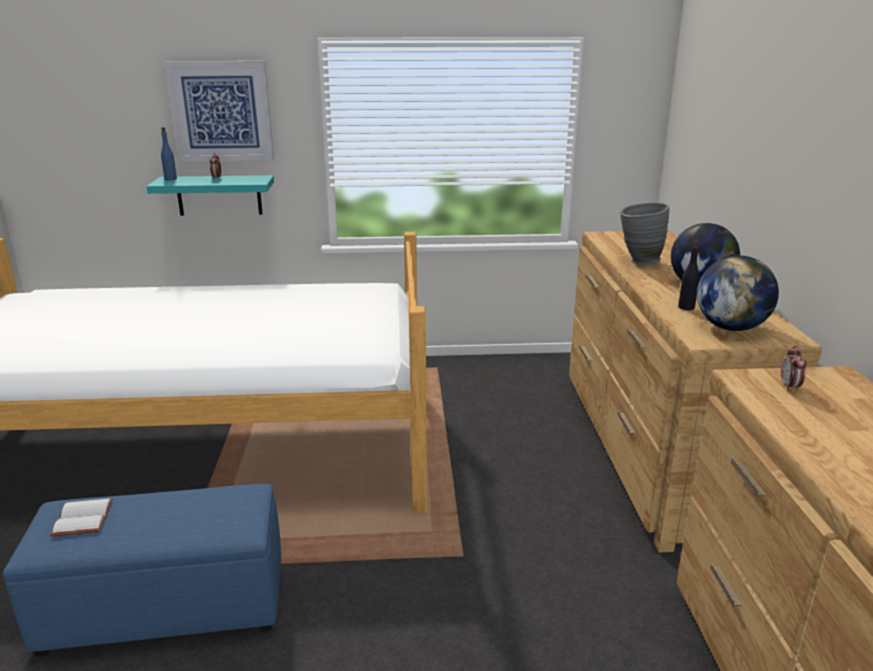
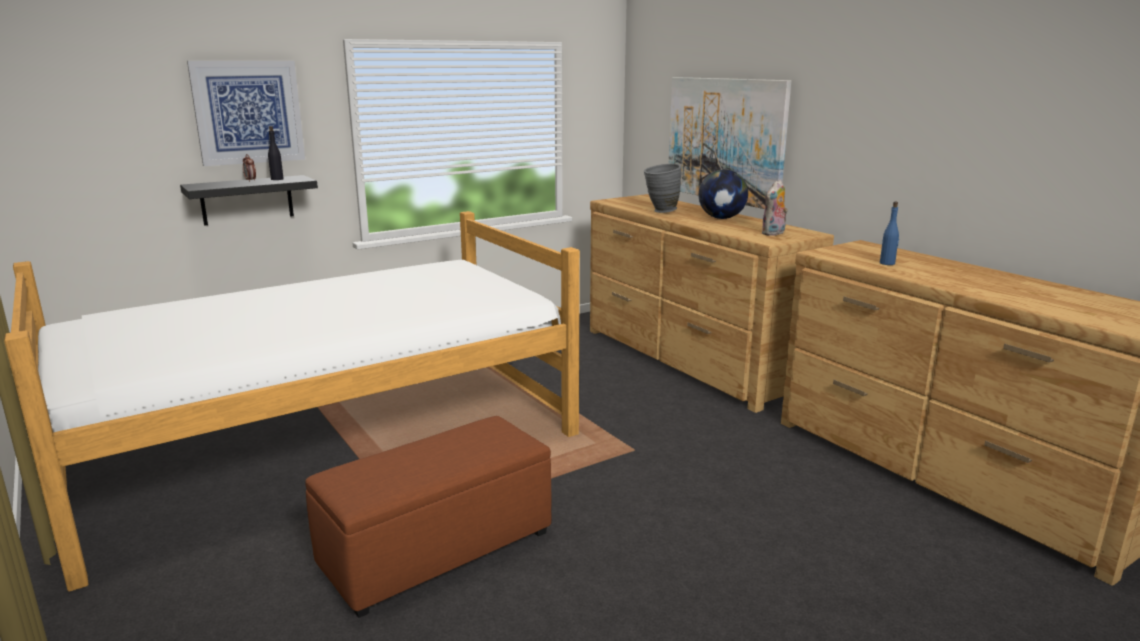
camera: 30 degrees left, 5 degrees down
(81, 518) = (370, 472): white book -> none
(167, 607) = (439, 550): blue ottoman -> brown ottoman
(170, 179) = (201, 185): blue bottle -> blue bottle (887, 263)
(219, 195) = (247, 200): turquoise shelf -> black shelf
(686, 307) = (732, 228): black bottle -> black bottle (277, 179)
(730, 327) = (773, 233): globe -> plush toy
(743, 180) = (725, 140): none -> picture
(789, 387) = (847, 252): alarm clock -> none

